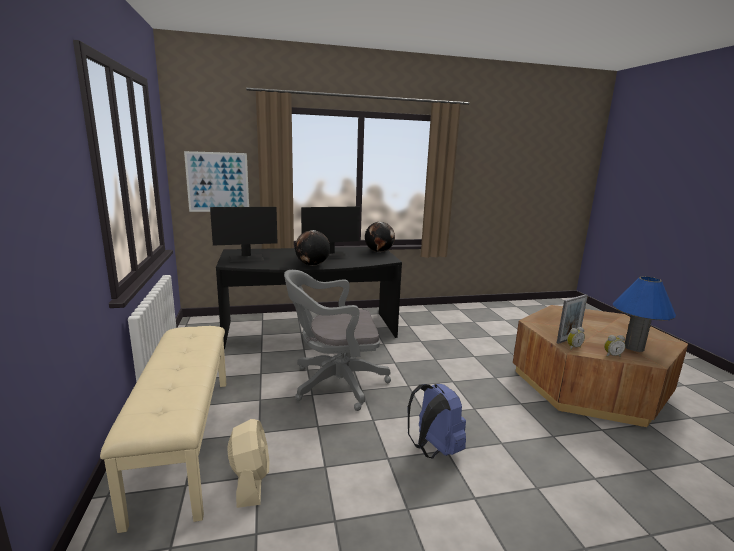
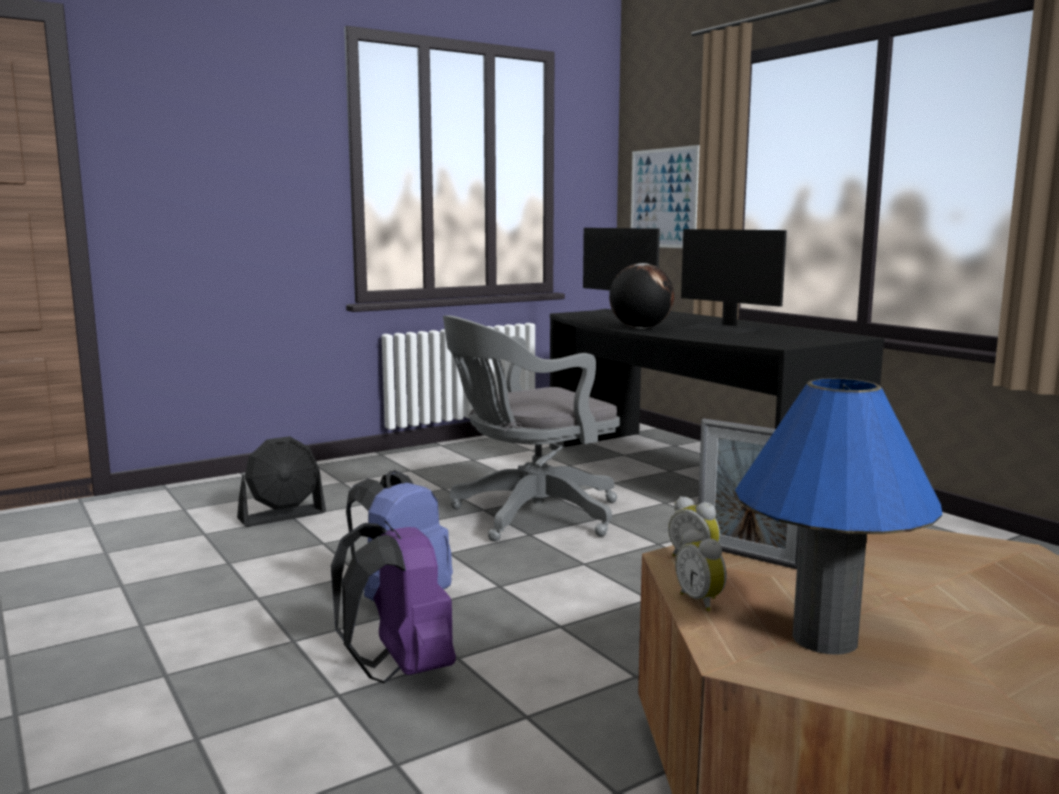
camera: 70 degrees right, 5 degrees down
(183, 440) = (338, 478): beige bench -> none
(250, 481) = (282, 516): beige fan -> black fan
(334, 383) = (529, 516): grey office chair -> grey office chair turned 90 degrees counterclockwise
(379, 252) = (825, 338): globe -> none
(512, 462) = (400, 669): none -> purple backpack

